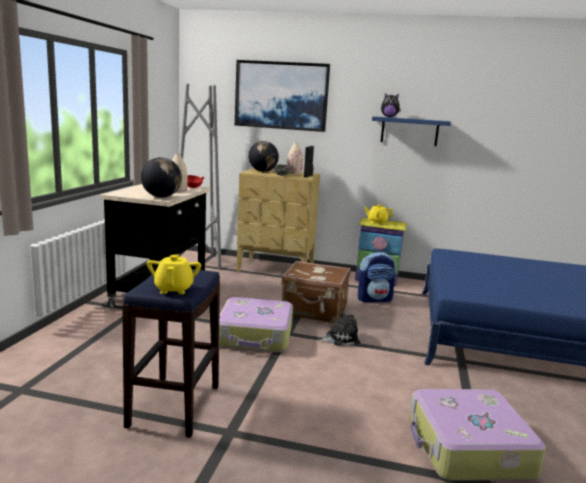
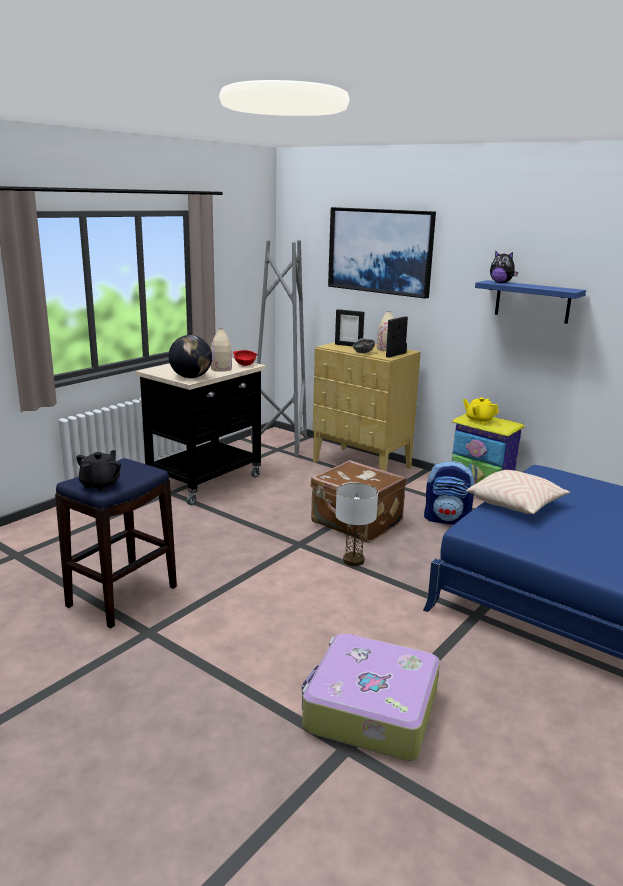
camera: 25 degrees right, 5 degrees up
(174, 289) = (100, 485): yellow teapot -> black teapot
(255, 336) = (262, 541): suitcase -> none
(262, 171) = (348, 345): globe -> picture frame
(340, 338) = (353, 560): plush toy -> table lamp
(460, 273) = (516, 504): none -> beige pillow

